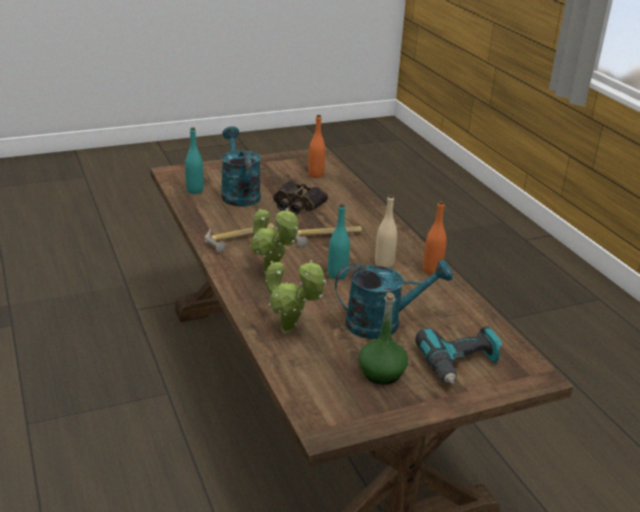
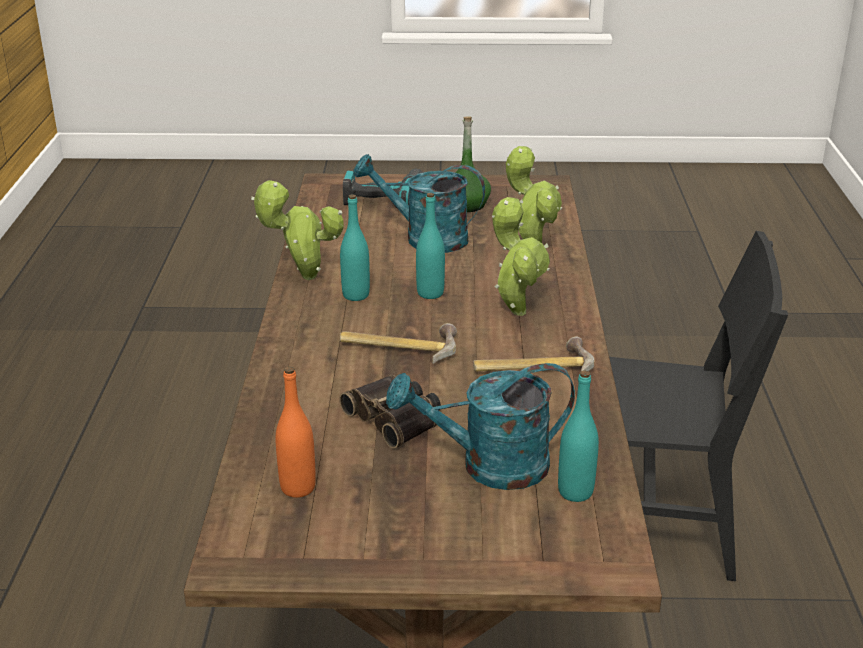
camera: 155 degrees left, 0 degrees up
(168, 443) = (650, 525): none -> black chair
(238, 193) = (489, 467): turquoise watering can -> turquoise watering can turned 75 degrees clockwise
(384, 264) = (356, 295): beige bottle -> turquoise bottle
(432, 271) = (303, 277): orange bottle -> potted plant

